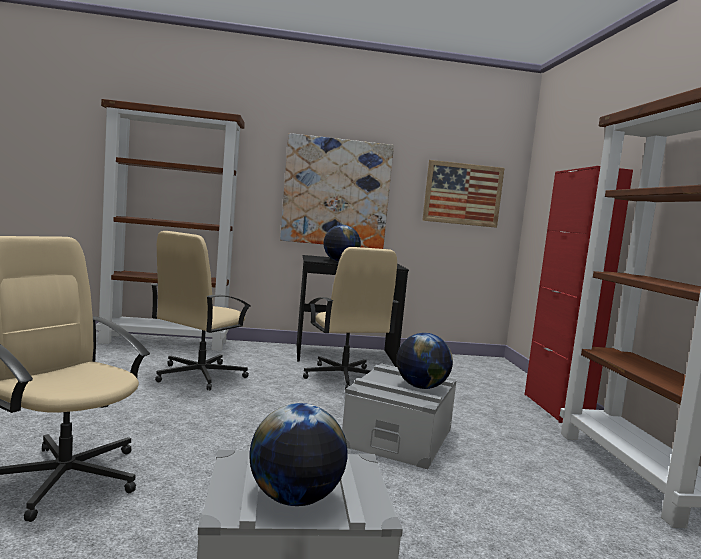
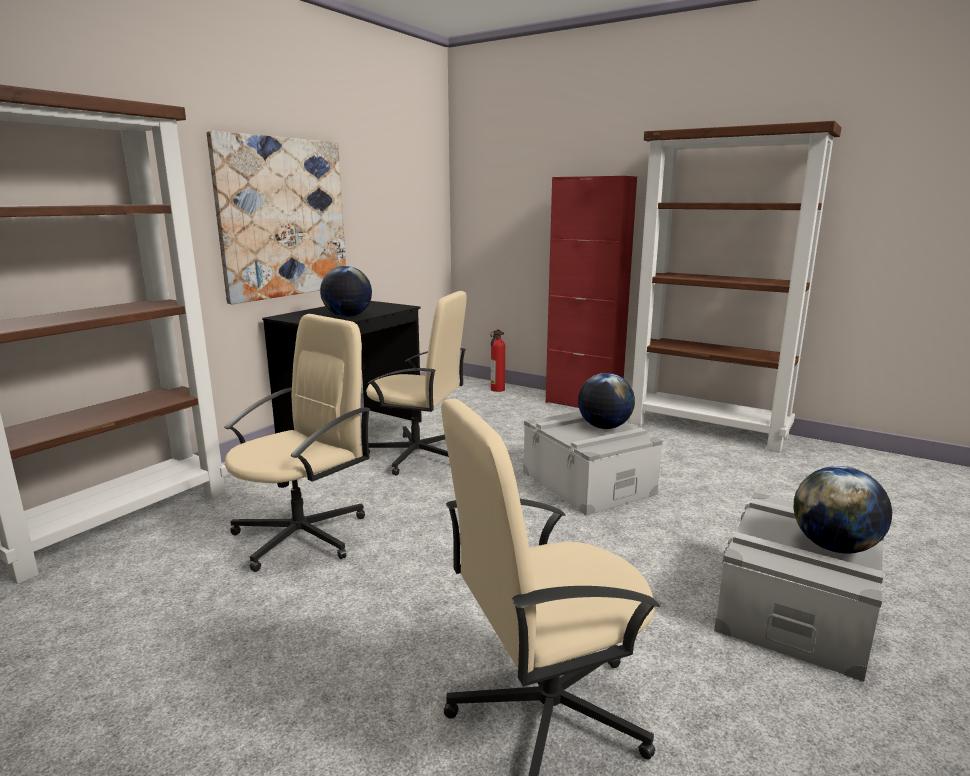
camera: 50 degrees left, 10 degrees up
(199, 375) = (303, 535): beige office chair -> beige office chair turned 120 degrees counterclockwise
(463, 194) = (404, 200): picture -> none
(508, 375) = (497, 389): none -> fire extinguisher

